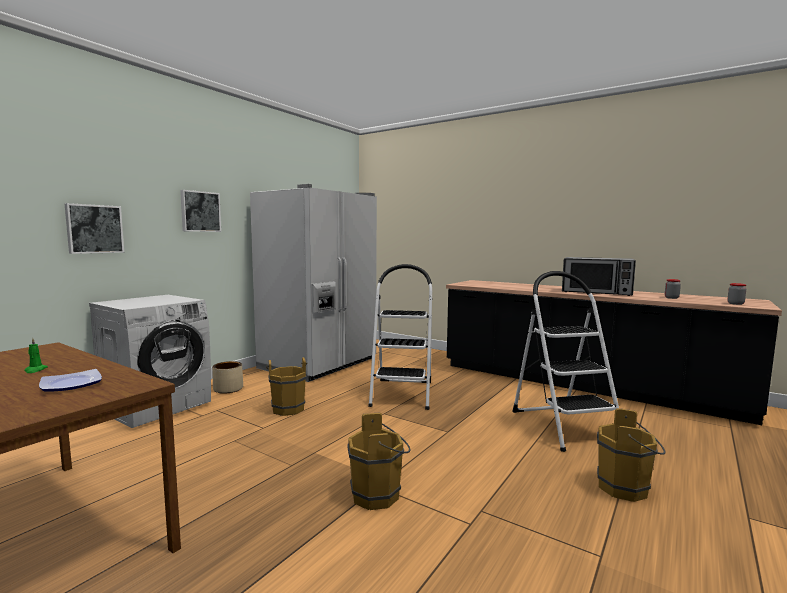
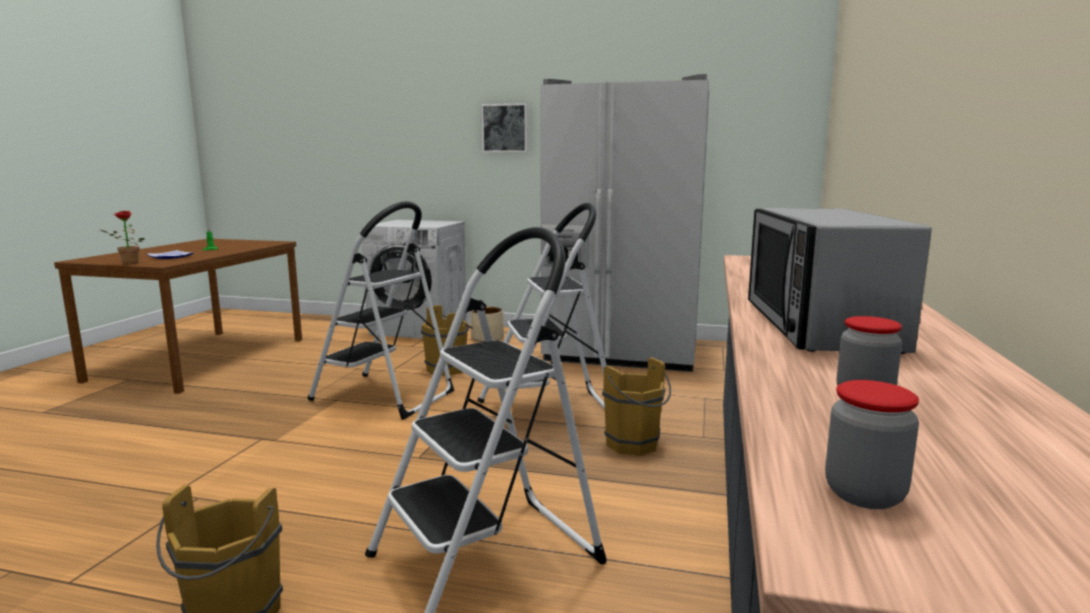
camera: 70 degrees right, 5 degrees up
(93, 401) = (127, 264): none -> potted plant
(94, 229) = (403, 151): picture -> none
(326, 434) = (385, 396): none -> step ladder
(379, 495) = (242, 442): brown bucket -> brown bucket (634, 446)

